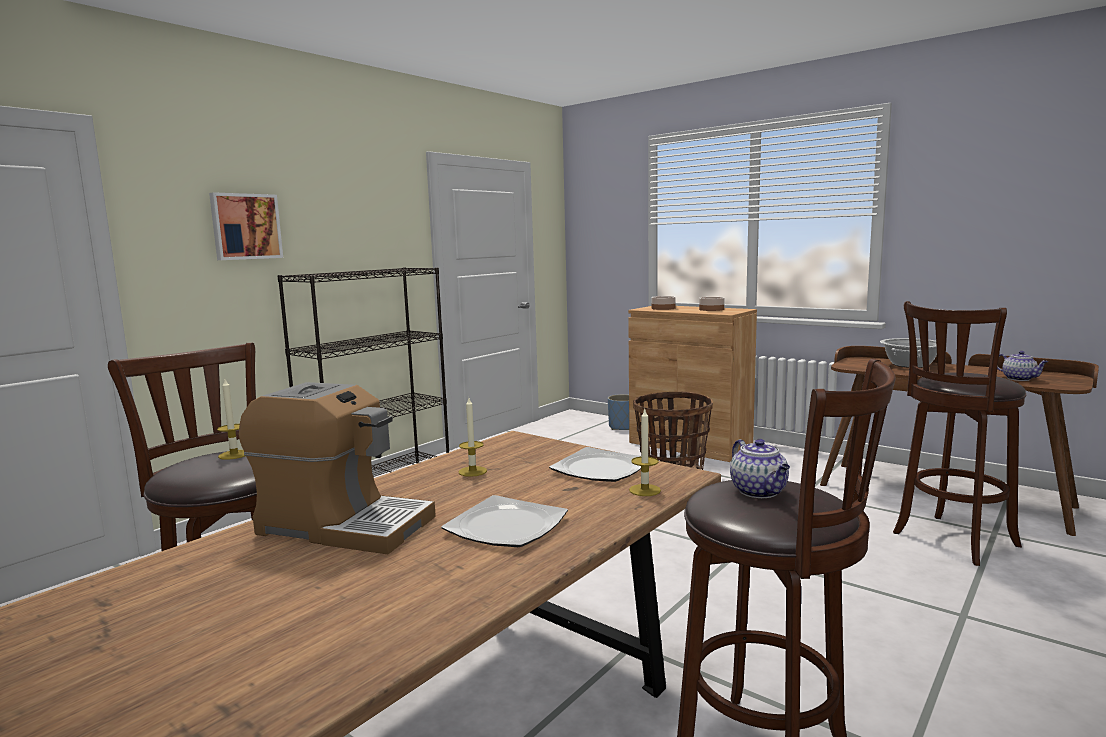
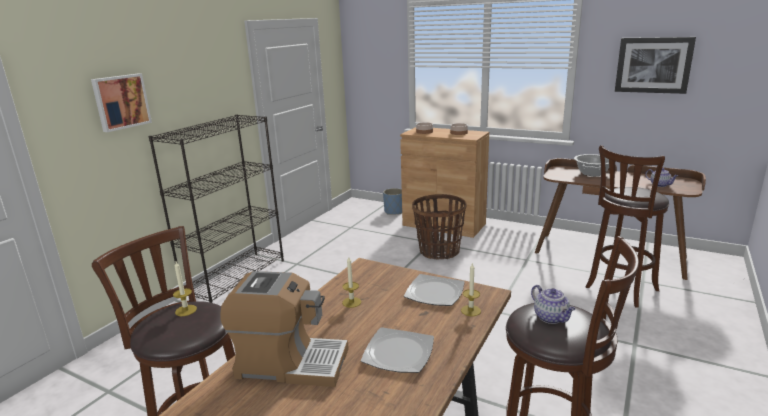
camera: 10 degrees left, 10 degrees up
(1004, 204) = (653, 65): none -> picture

